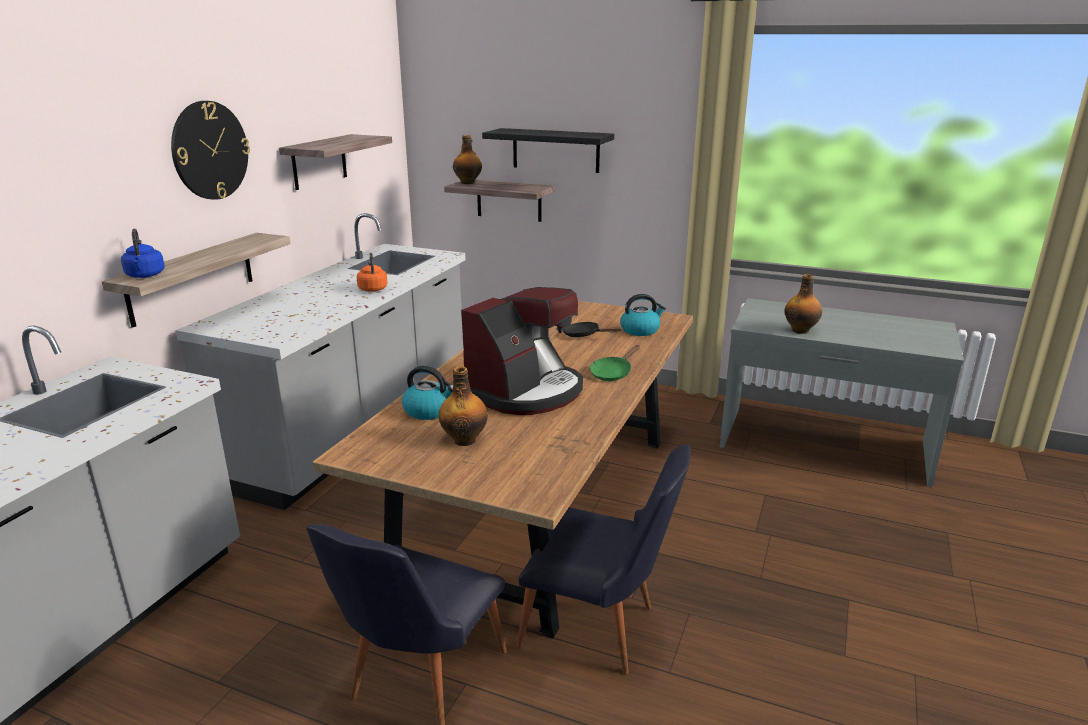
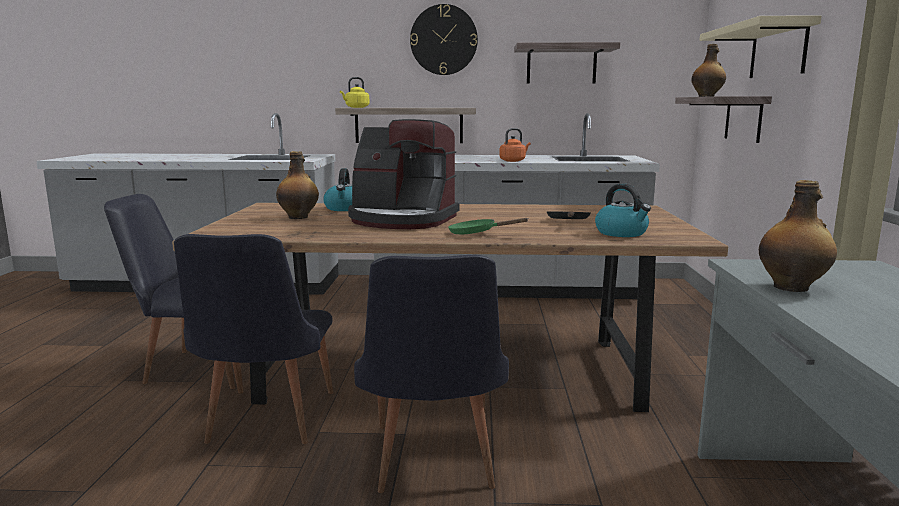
camera: 70 degrees right, 10 degrees down
(145, 275) = (356, 107): blue kettle -> yellow kettle
(555, 150) = (778, 51): black shelf -> beige shelf
(702, 546) = (432, 464): none -> black chair

